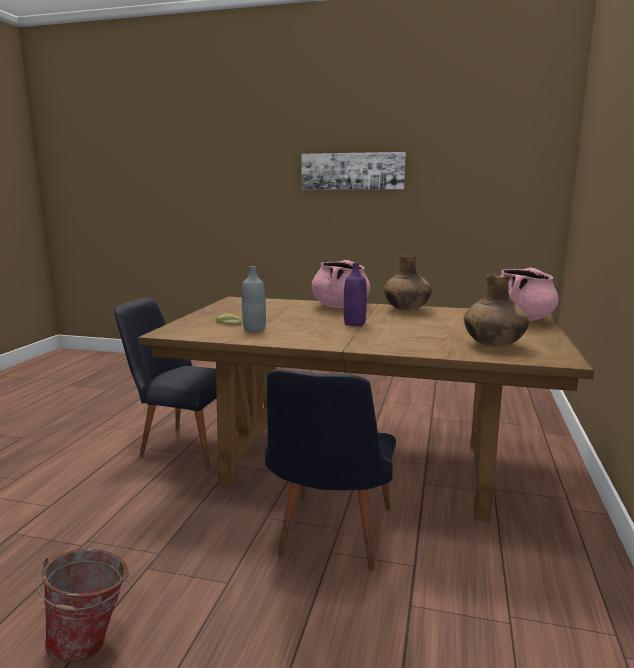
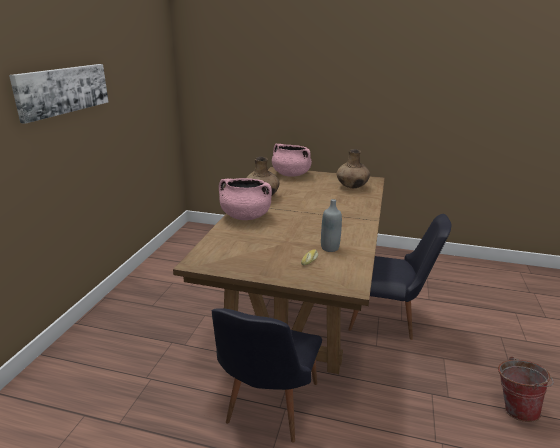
camera: 90 degrees left, 10 degrees up
(354, 323) = (306, 214): purple bottle -> none

